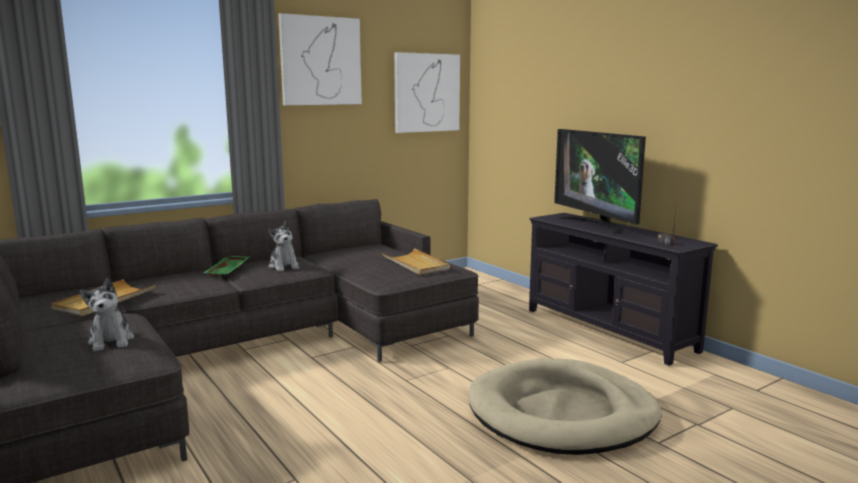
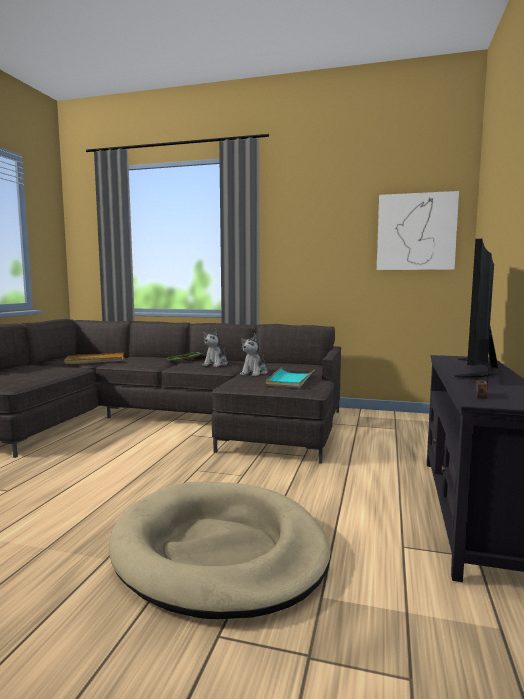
camera: 50 degrees right, 5 degrees down
(111, 341) = (32, 374): plush toy -> plush toy (254, 373)
(320, 61) = (304, 208): picture -> none
(416, 264) = (290, 380): beige tray -> turquoise tray

